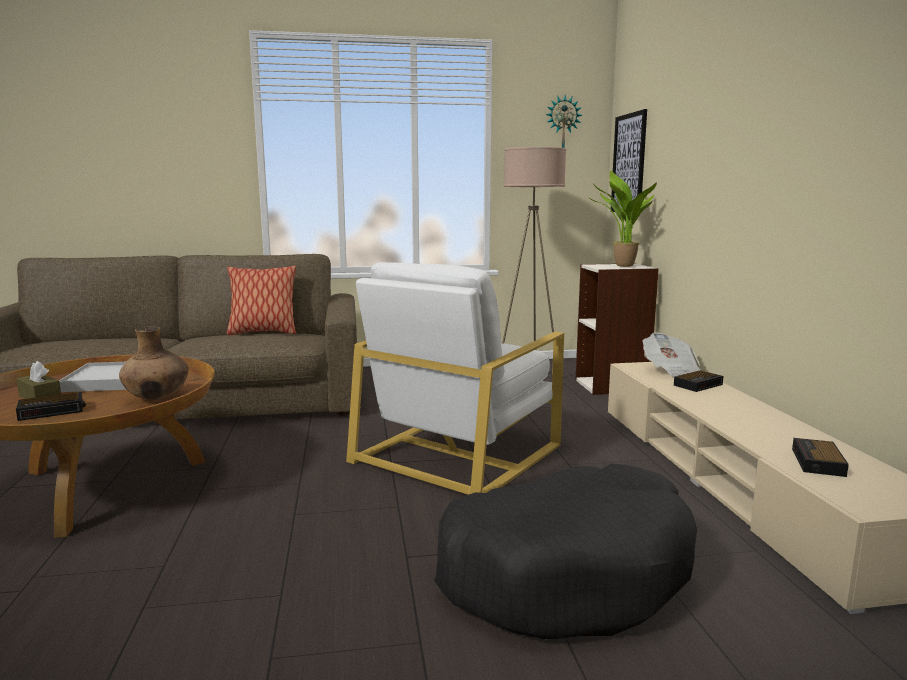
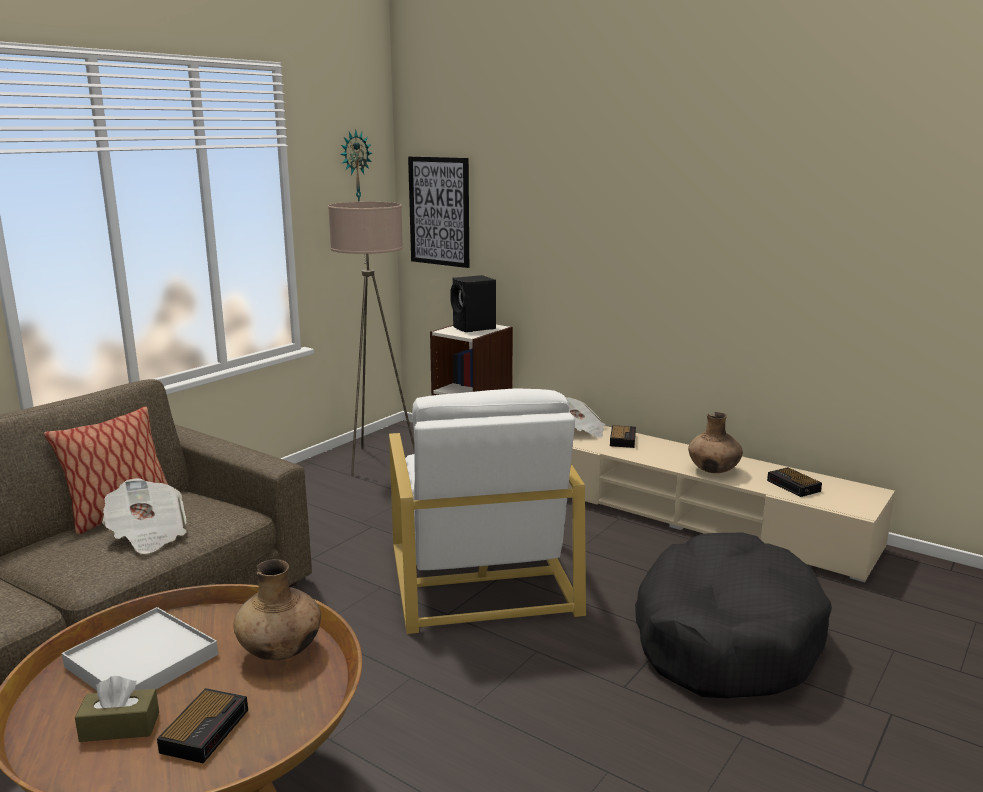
camera: 45 degrees left, 5 degrees up
(240, 339) = (148, 535): none -> newspaper
(621, 266) = (474, 328): potted plant -> black speaker
(743, 426) = (713, 471): none -> brown vase

